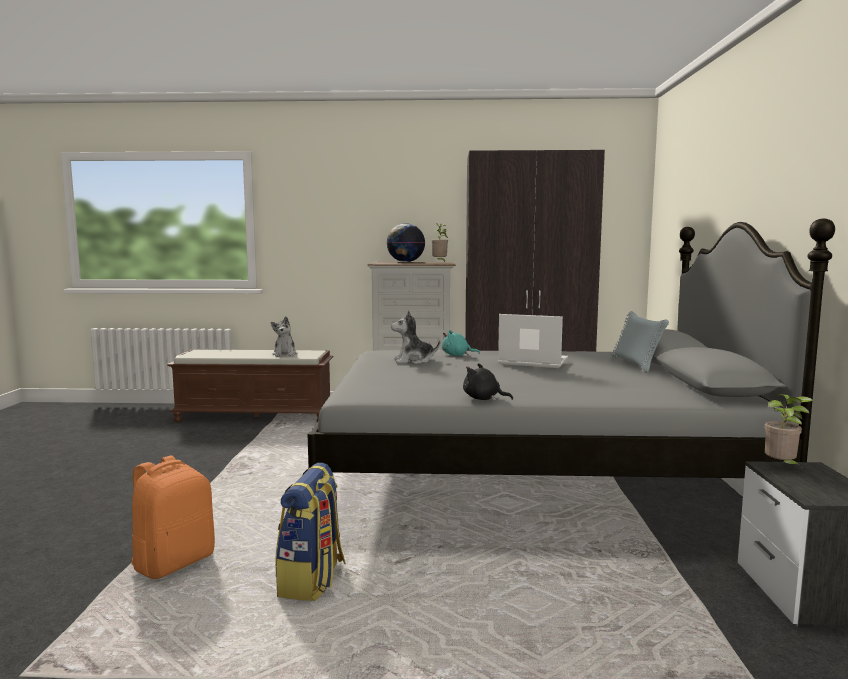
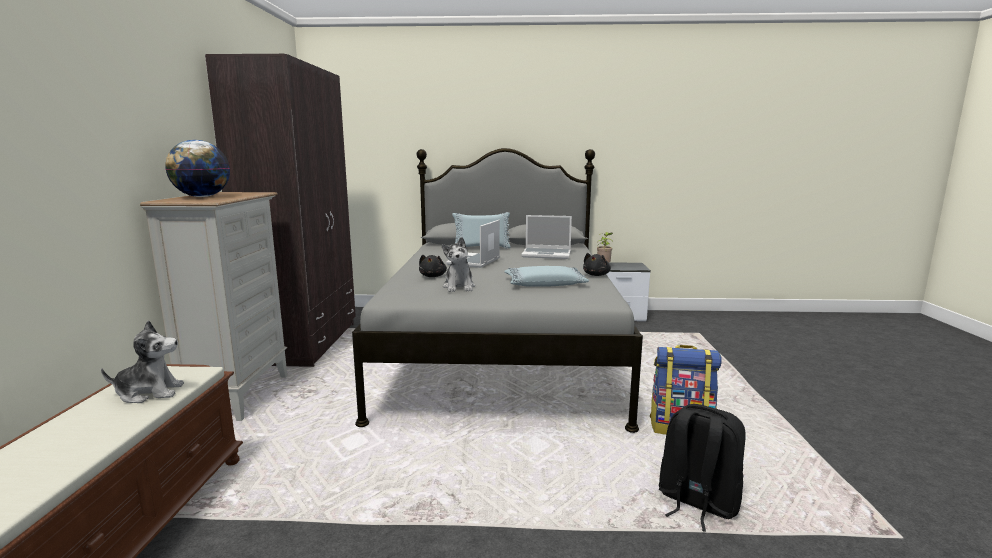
camera: 90 degrees left, 5 degrees up
(174, 562) = (696, 502): orange backpack -> black backpack
(436, 381) = (545, 282): none -> blue pillow
(440, 262) = (240, 193): potted plant -> none
(457, 355) = (433, 276): turquoise plush toy -> black plush toy
(609, 384) = (547, 254): none -> laptop

